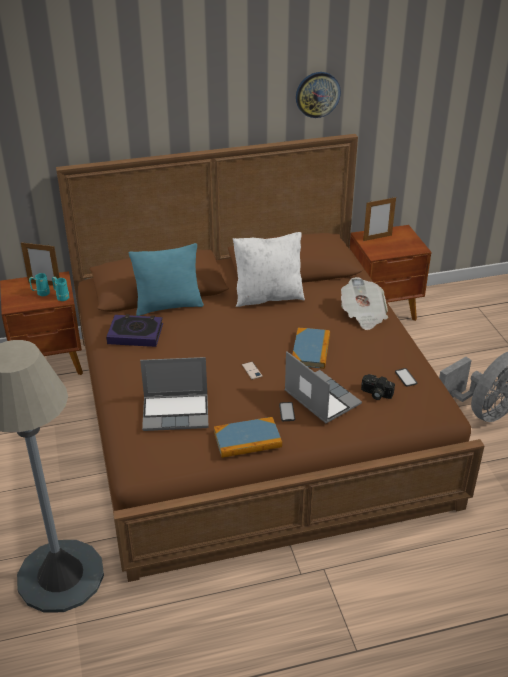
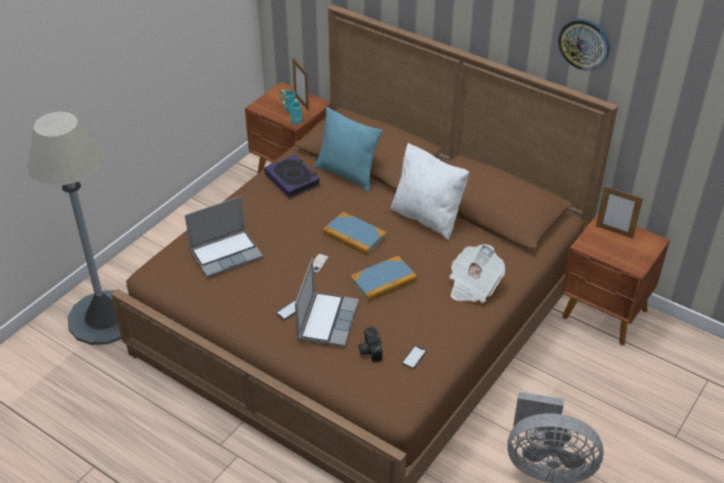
camera: 50 degrees right, 5 degrees up
(176, 412) = (226, 253): laptop -> laptop turned 75 degrees counterclockwise
(247, 440) = (235, 307): book -> book (354, 236)

